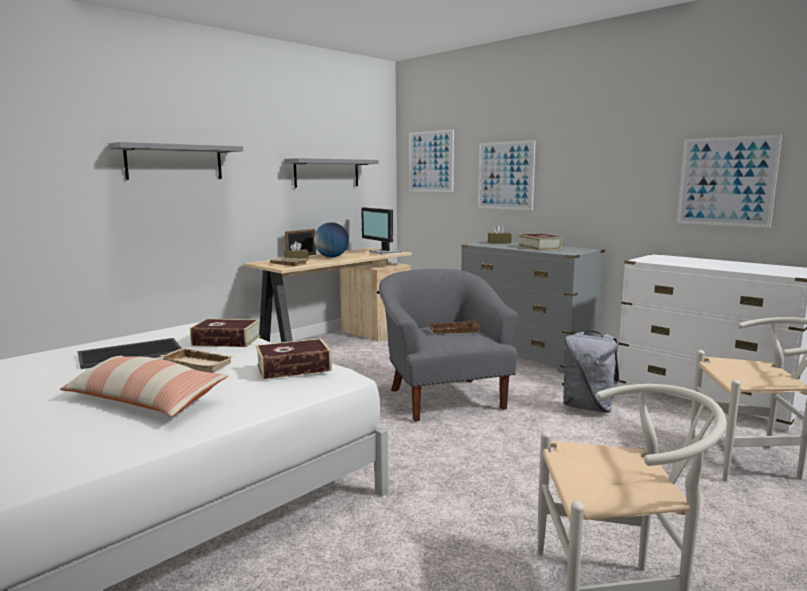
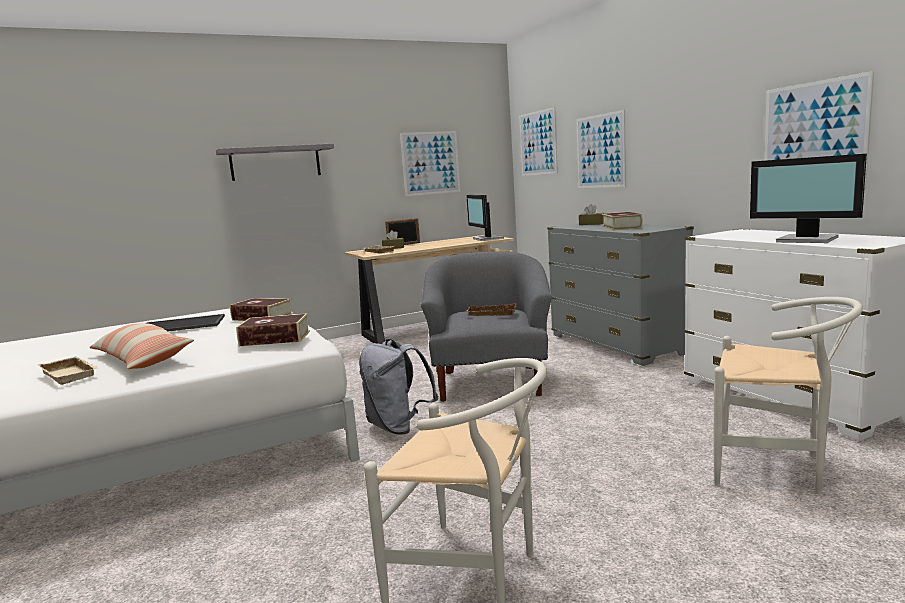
camera: 20 degrees right, 0 degrees up
(200, 364) = (213, 334): beige tray -> beige tray (72, 374)
(327, 173) = (430, 163): grey shelf -> picture
(332, 257) = (429, 244): globe -> none
(588, 407) = (633, 399): grey backpack -> grey backpack (398, 427)
(737, 268) = (807, 240): none -> monitor

